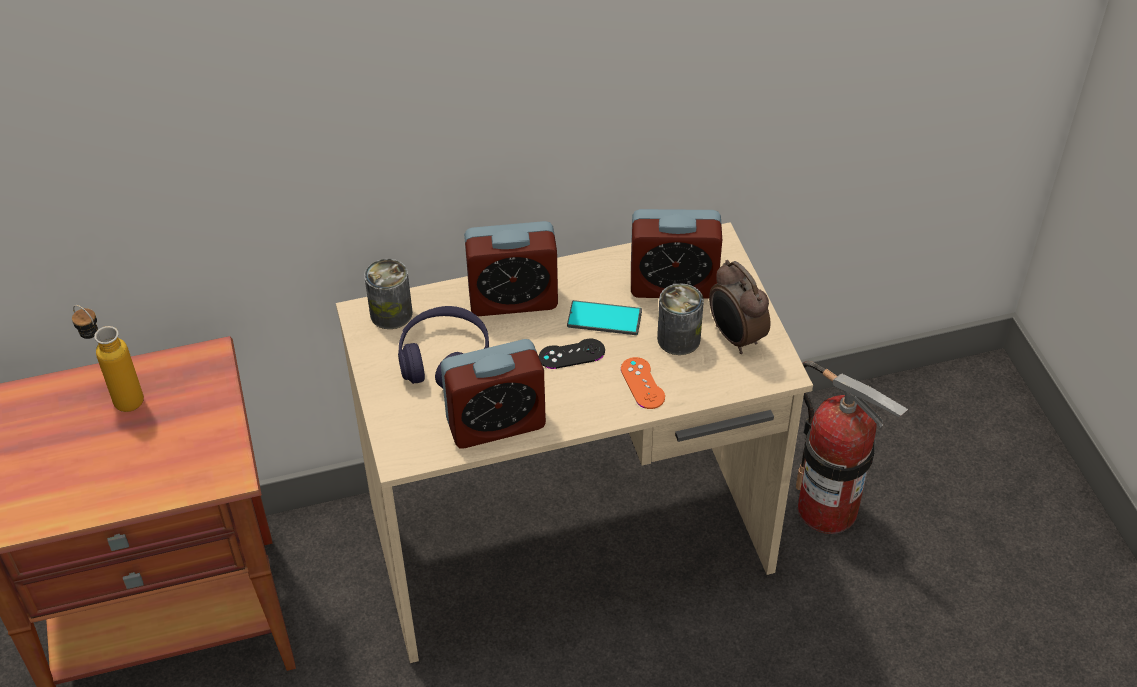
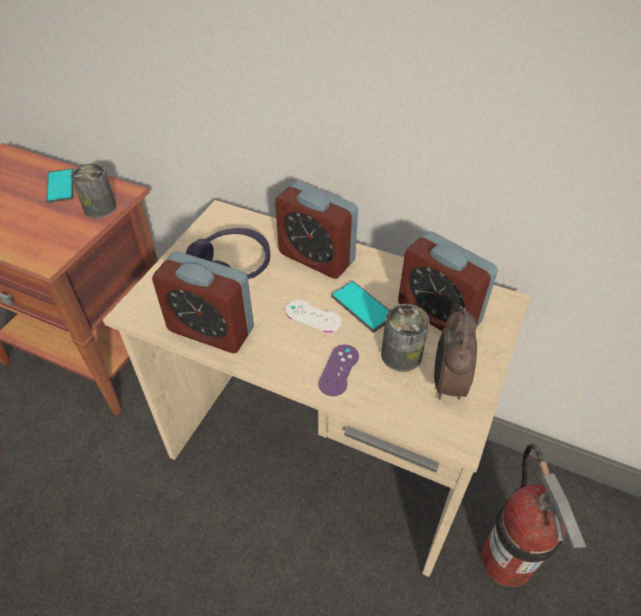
camera: 40 degrees right, 0 degrees up
(119, 396) = (60, 186): bottle -> phone
(391, 313) = (236, 223): can -> can (100, 208)
(571, 354) = (313, 316): black game controller -> white game controller
(642, 383) = (339, 370): orange game controller -> purple game controller

